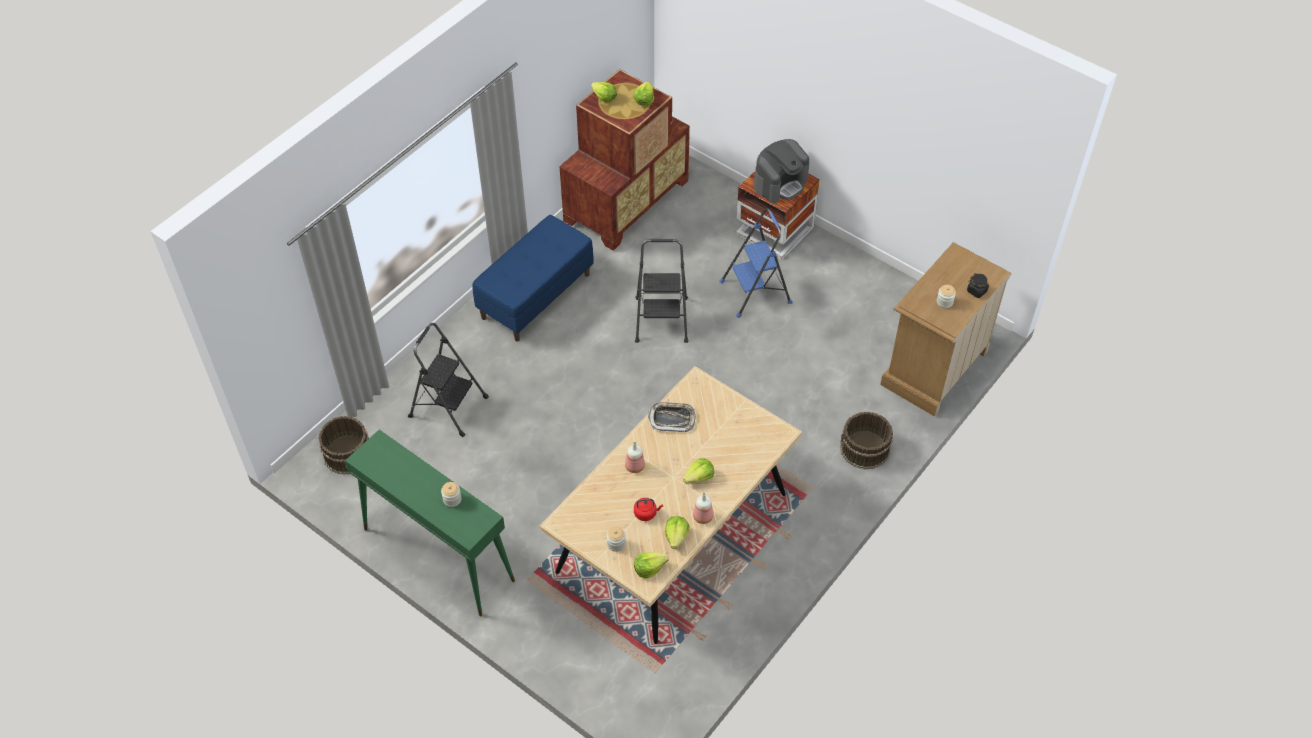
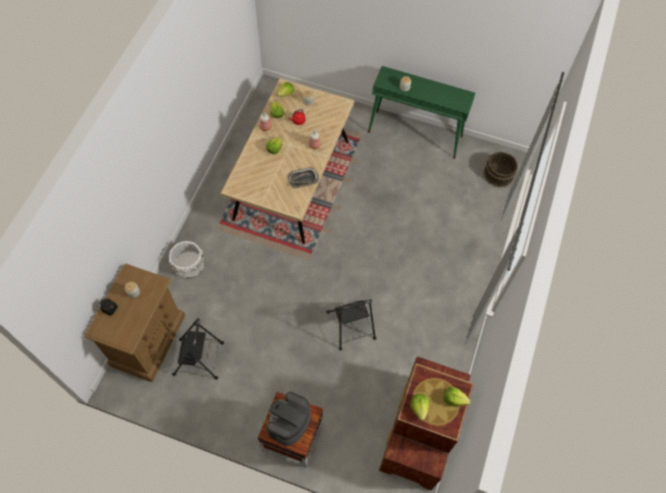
camera: 160 degrees right, 10 degrees up
(446, 405) = (460, 220): black step ladder -> black step ladder (200, 358)
(536, 295) = (446, 318): blue bench -> none
(758, 291) = (289, 370): blue step ladder -> none
(864, 449) = (188, 263): brown bucket -> white bucket

